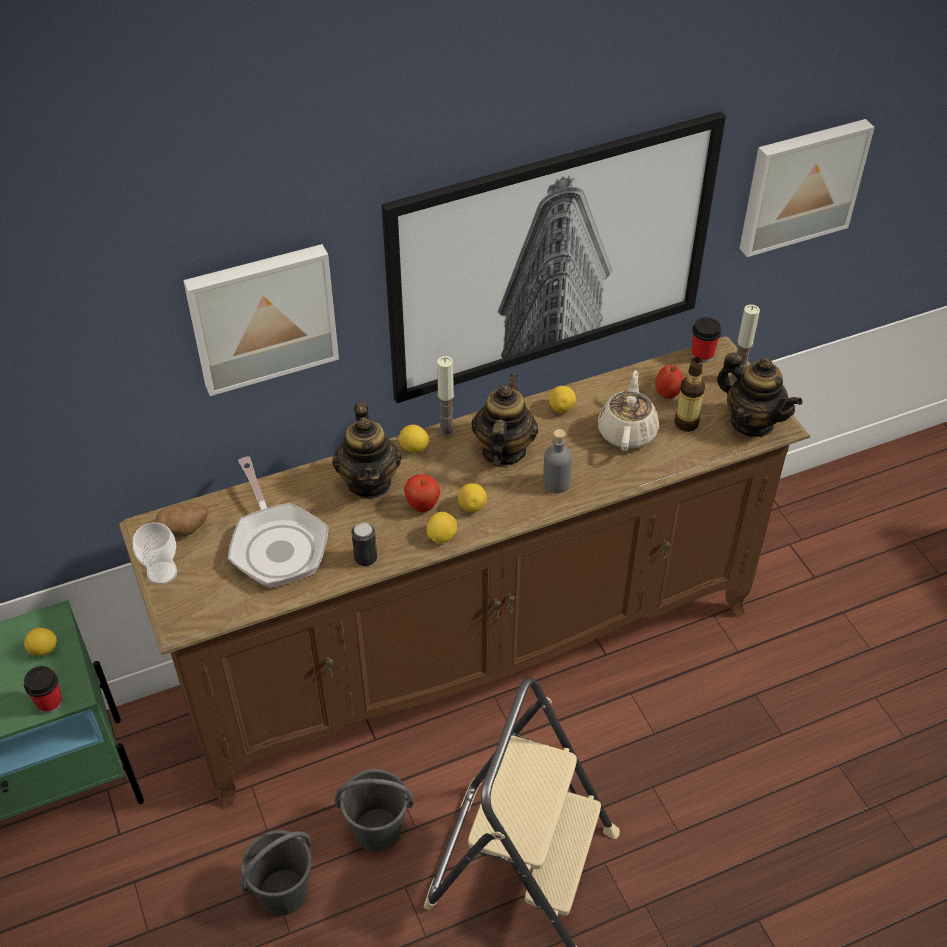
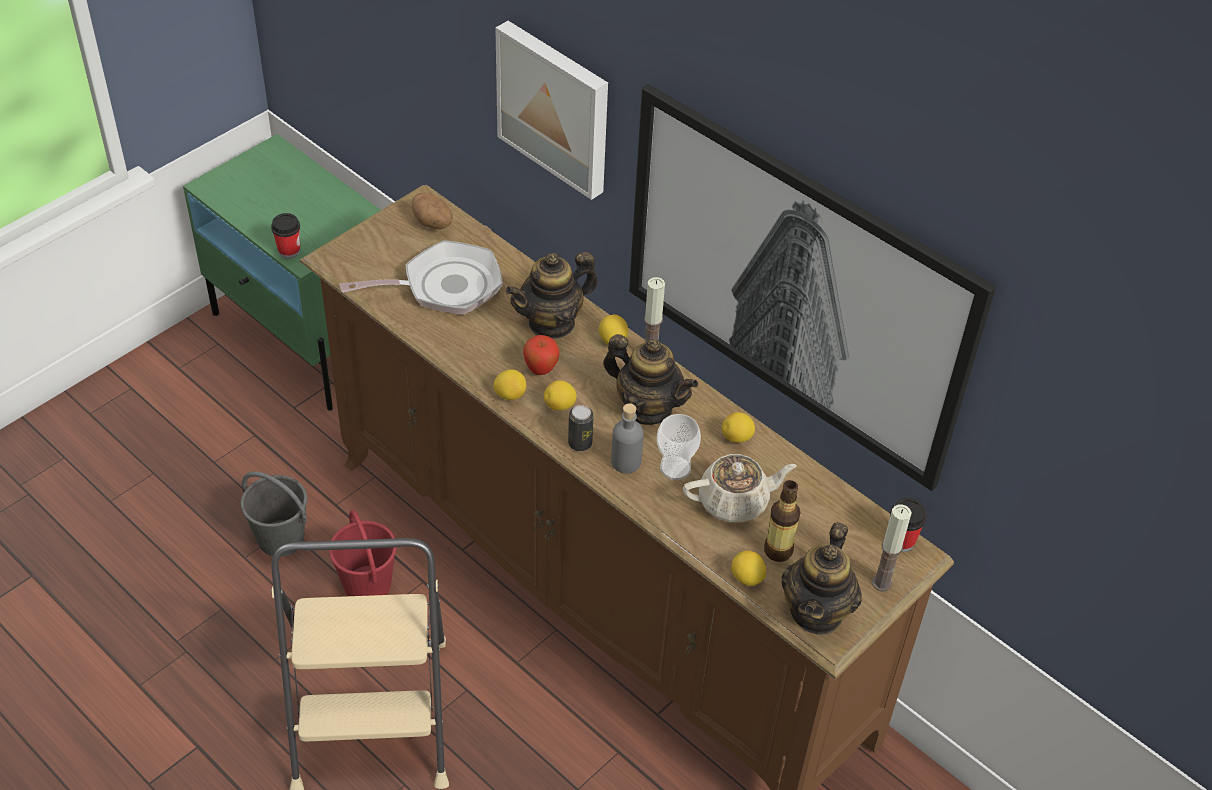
camera: 65 degrees right, 0 degrees up
(44, 650) = (338, 226): lemon -> lemon (747, 578)
(162, 573) = (379, 228): cup -> cup (675, 468)
(277, 544) = (444, 286): frying pan -> frying pan turned 150 degrees counterclockwise
(365, 558) = (457, 350): can -> can (580, 443)
(378, 830) = (367, 586): grey bucket -> red bucket
(503, 451) = (647, 408): teapot -> teapot turned 45 degrees clockwise
(667, 393) = (817, 523): apple -> none
(801, 185) = (1086, 469): picture -> none

